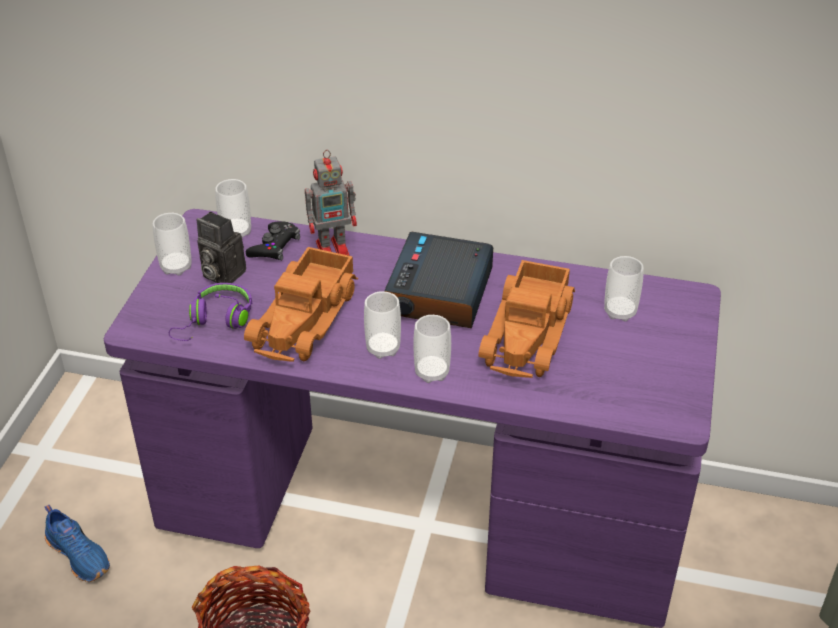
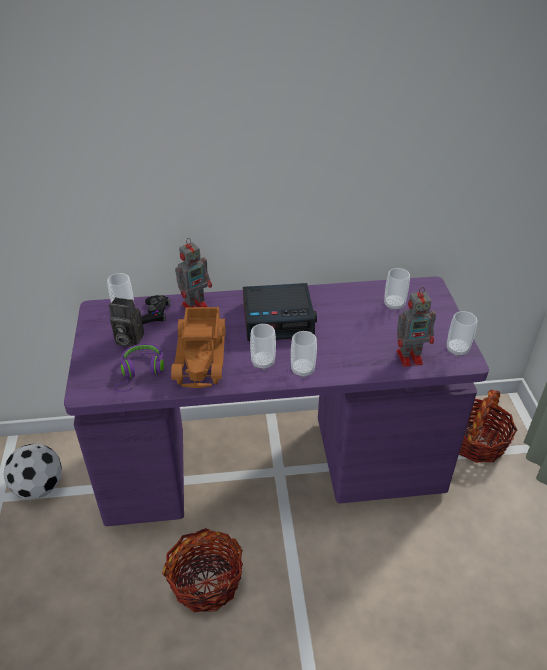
camera: 20 degrees left, 0 degrees up
(80, 555) = (56, 561): blue shoe -> none
(96, 452) = (39, 486): none -> football
(176, 267) = (93, 342): cup -> cup (457, 349)
(438, 293) = (278, 318): alarm clock -> alarm clock turned 90 degrees counterclockwise
(530, 333) = (349, 330): toy truck -> none
(598, 393) = (411, 357): none -> toy robot
(752, 568) = (476, 442): none -> basket

